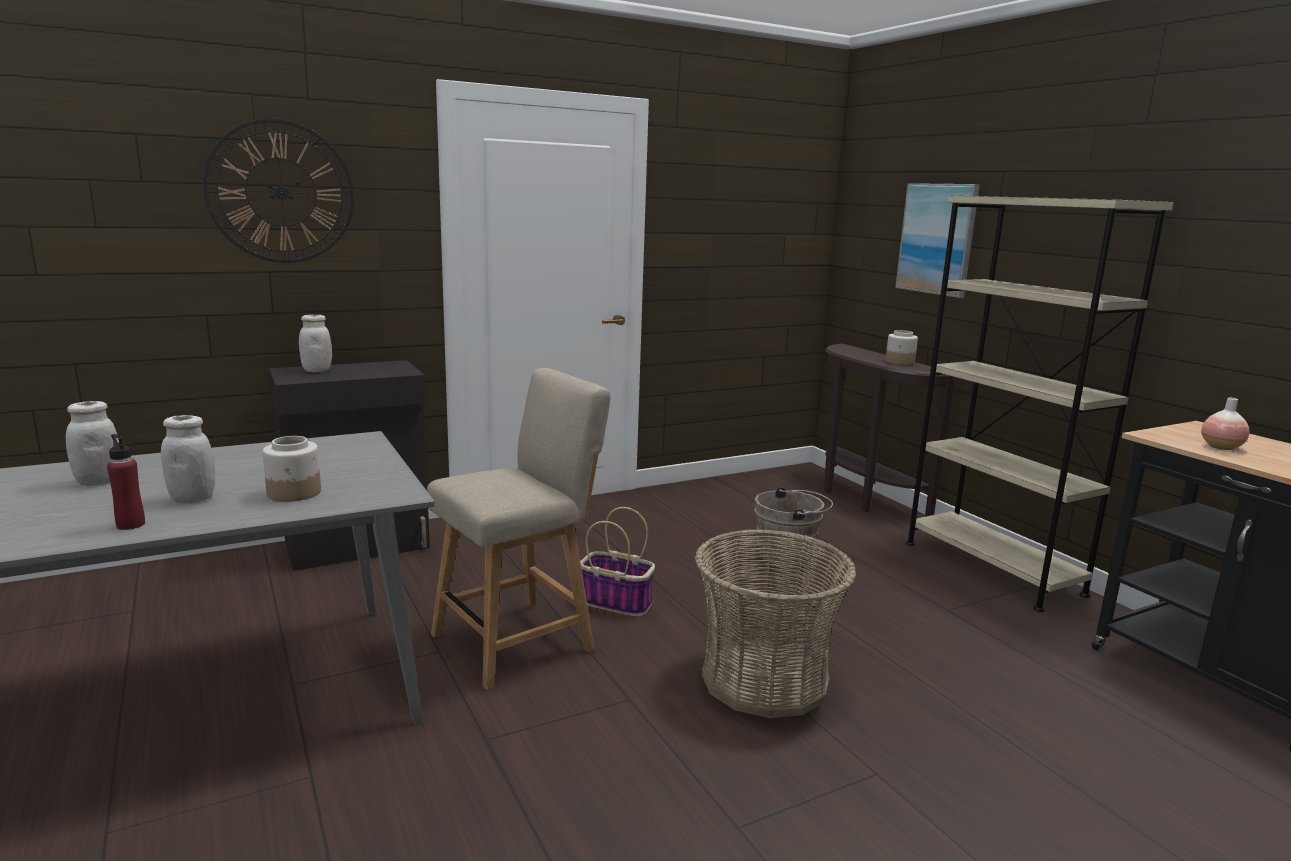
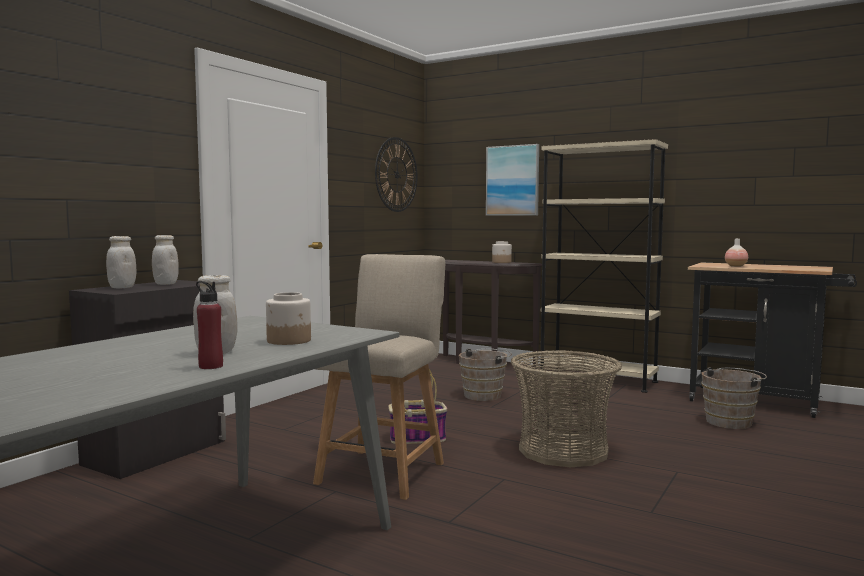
camera: 30 degrees left, 10 degrees down
(98, 481) = (92, 357): white jar -> white jar (166, 284)
(281, 192) = (80, 127): wall clock -> wall clock (396, 174)
(1110, 711) = (731, 422): none -> brown bucket

